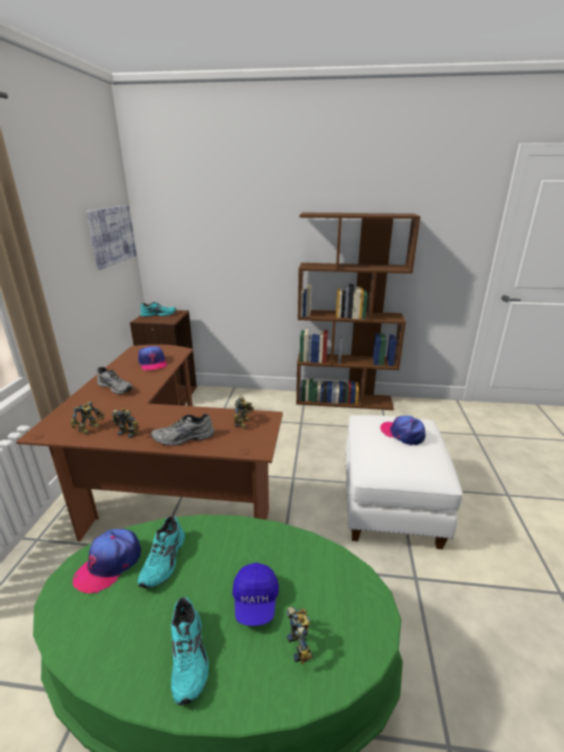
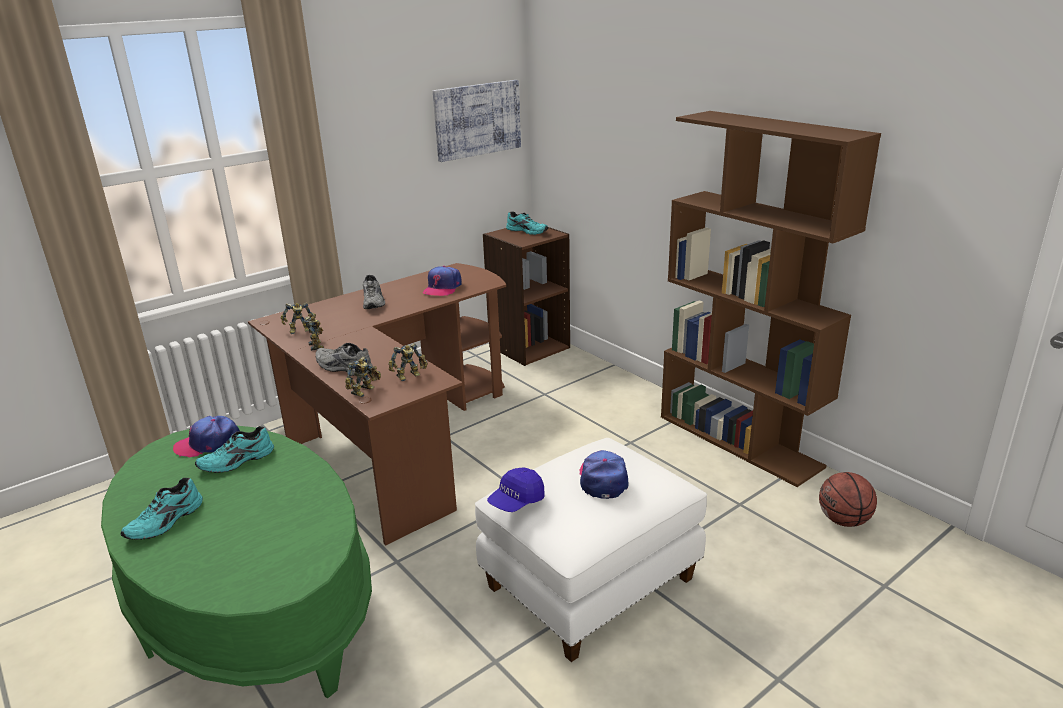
camera: 45 degrees right, 0 degrees up
(255, 602) = (240, 521): blue cap -> blue cap (516, 501)
(301, 645) = (221, 562): toy robot -> toy robot (365, 391)
(427, 416) = (843, 520): none -> basketball

